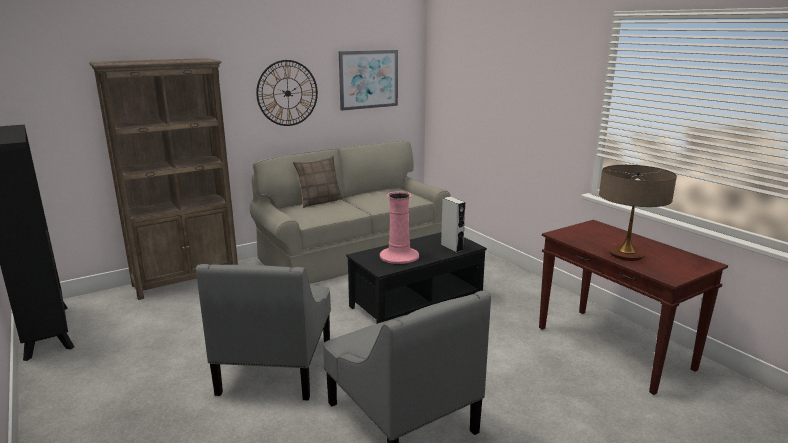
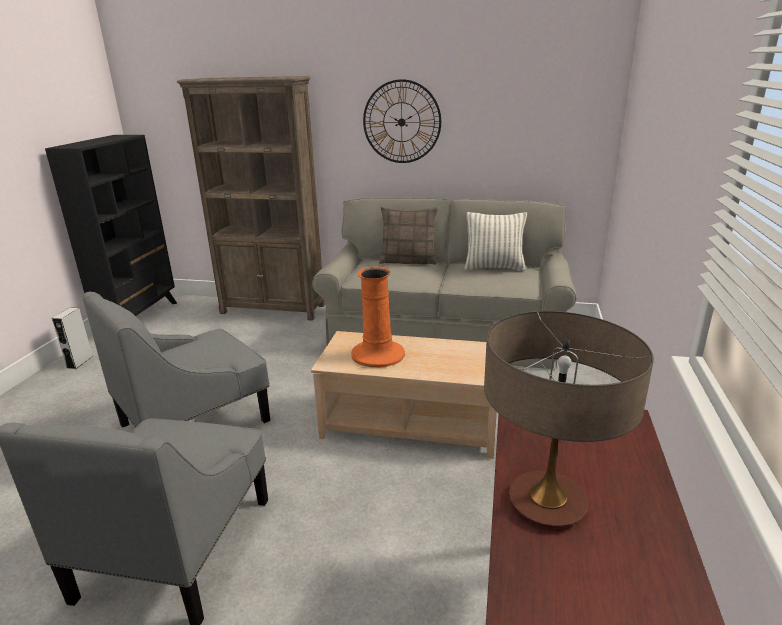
camera: 45 degrees right, 5 degrees up
(368, 79) = (520, 110): picture -> none
(381, 192) = (494, 267): none -> pillow
(399, 256) = (378, 354): pink vase -> orange vase
(416, 302) = (411, 422): black coffee table -> beige coffee table
(452, 247) = (457, 368): grey speaker -> grey speaker (80, 362)

